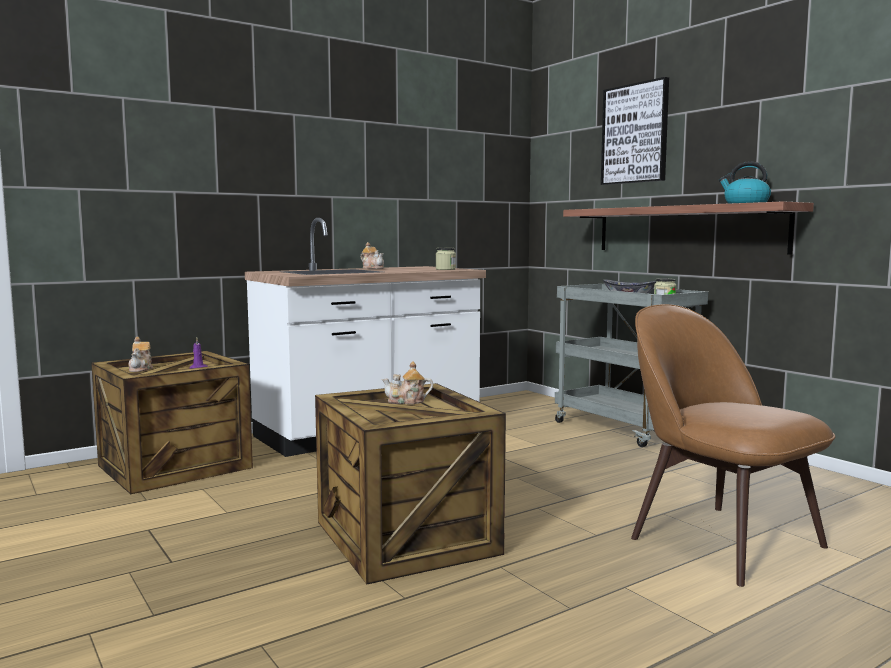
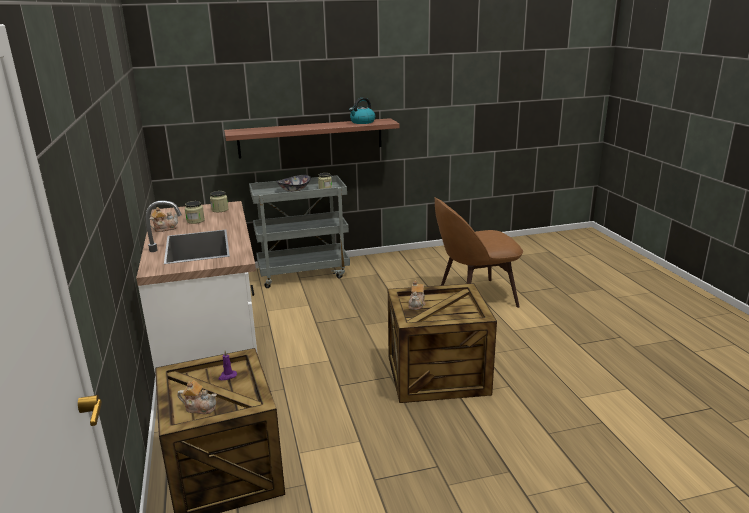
camera: 70 degrees left, 15 degrees up
(403, 269) = (195, 221): none -> jar
(635, 134) = (259, 72): picture -> none

